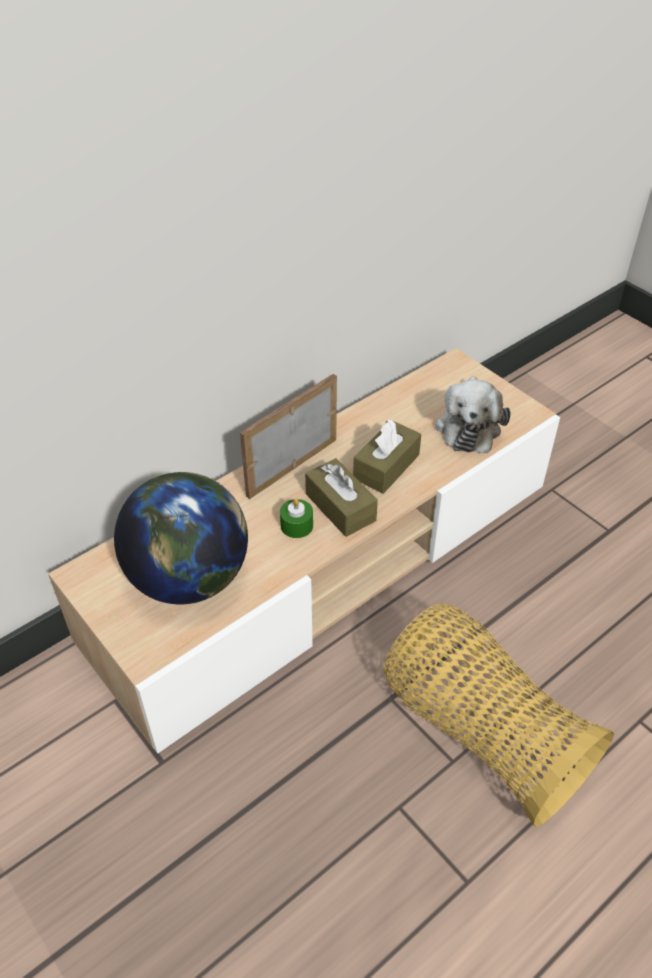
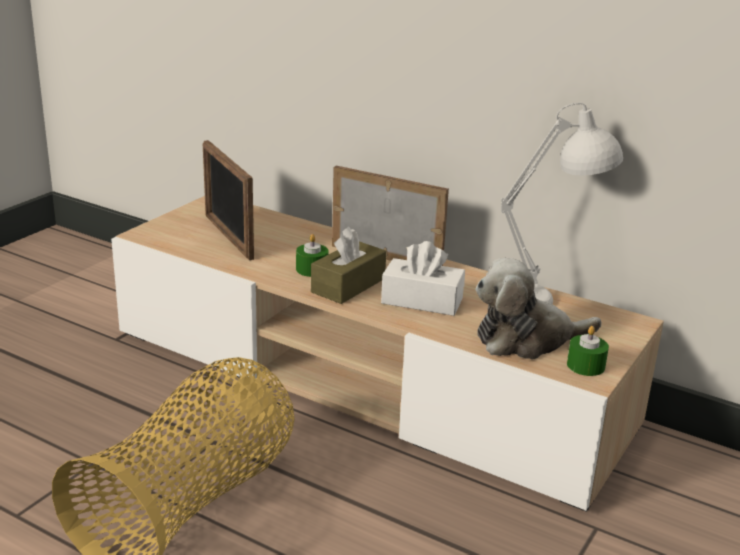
camera: 70 degrees right, 20 degrees down
(189, 577) = (228, 237): globe -> picture frame
(386, 466) = (422, 301): brown tissue box -> white tissue box
(407, 393) = (548, 299): none -> white table lamp
(513, 409) = (585, 365): none -> green candle

